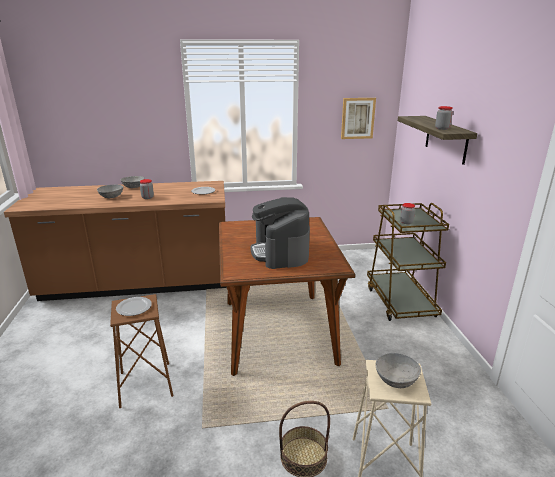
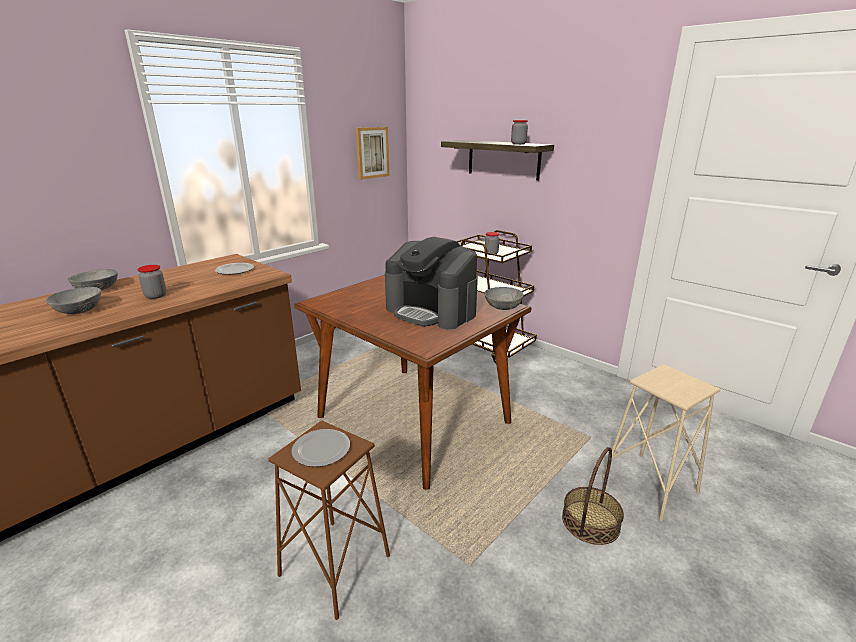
camera: 40 degrees left, 0 degrees up
(397, 379) = (674, 383): grey bowl -> grey bowl (503, 306)

